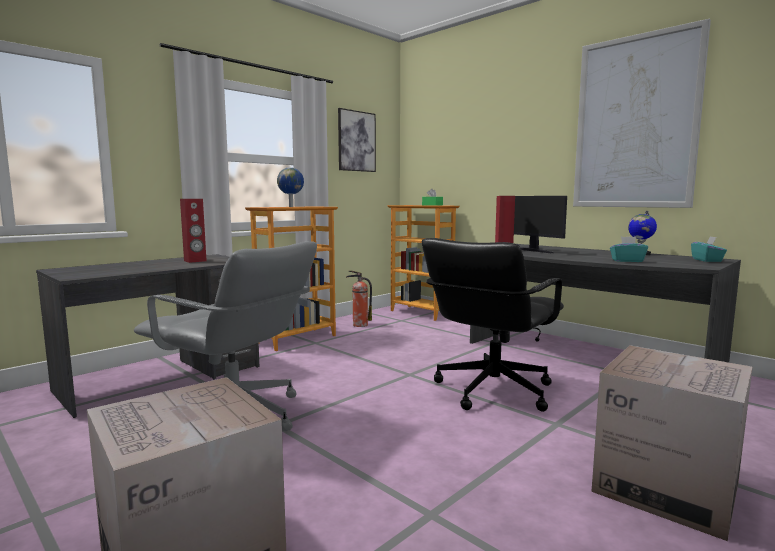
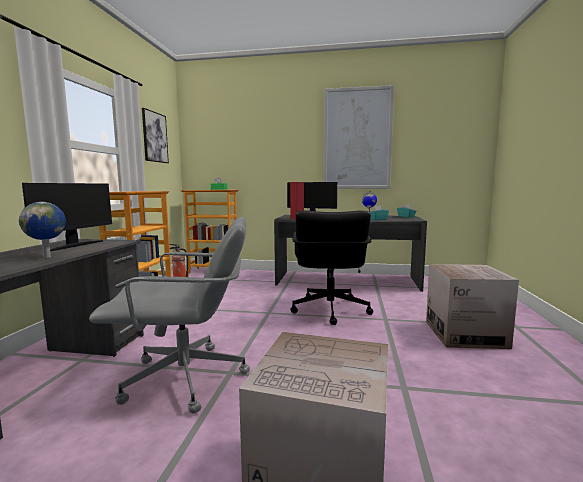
camera: 35 degrees left, 0 degrees up
(195, 261) = (75, 245): red speaker -> monitor
(291, 206) = (133, 191): globe -> globe (48, 257)

